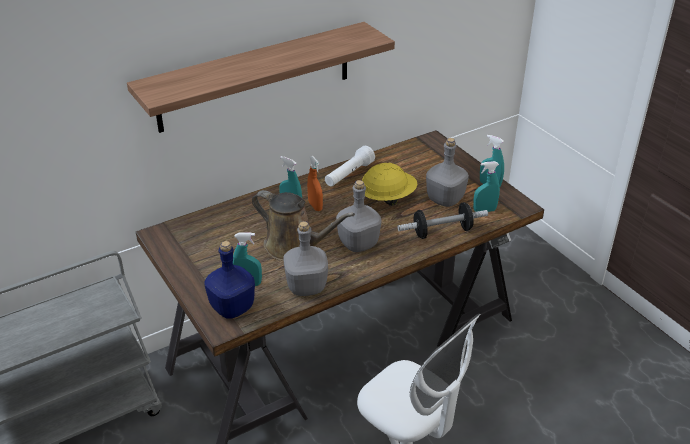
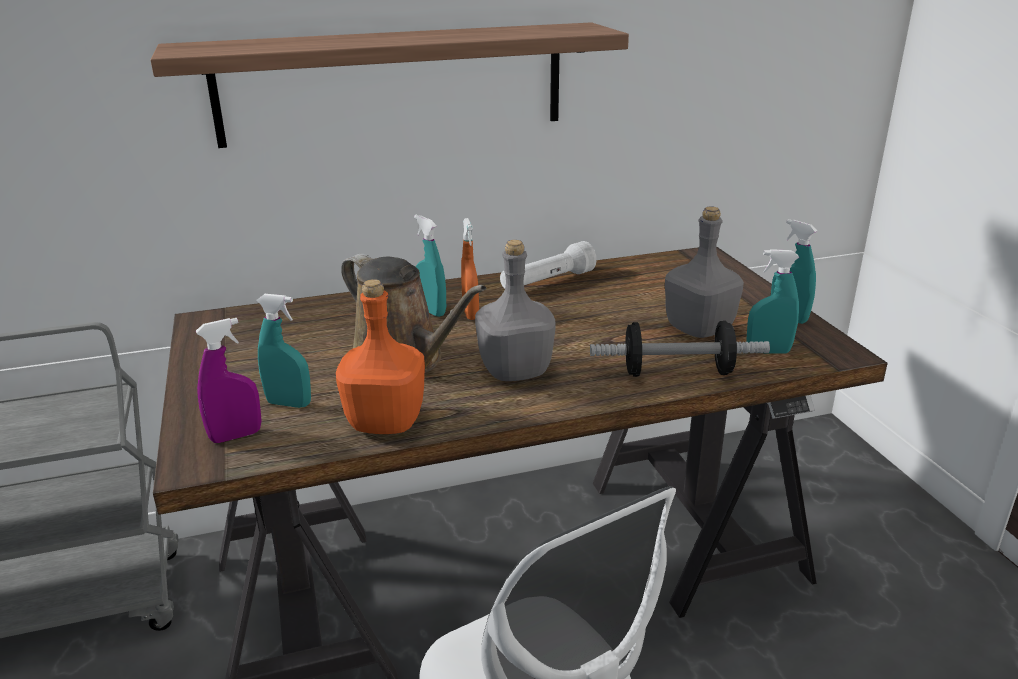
camera: 15 degrees right, 10 degrees down
(233, 308) = (236, 436): blue bottle -> purple spray bottle
(306, 286) = (386, 421): grey bottle -> orange bottle
(387, 198) = (597, 316): yellow hard hat -> none

